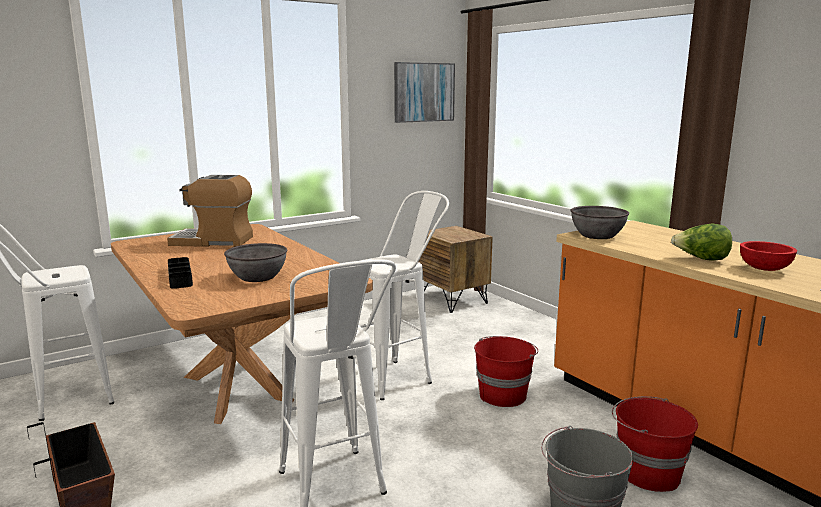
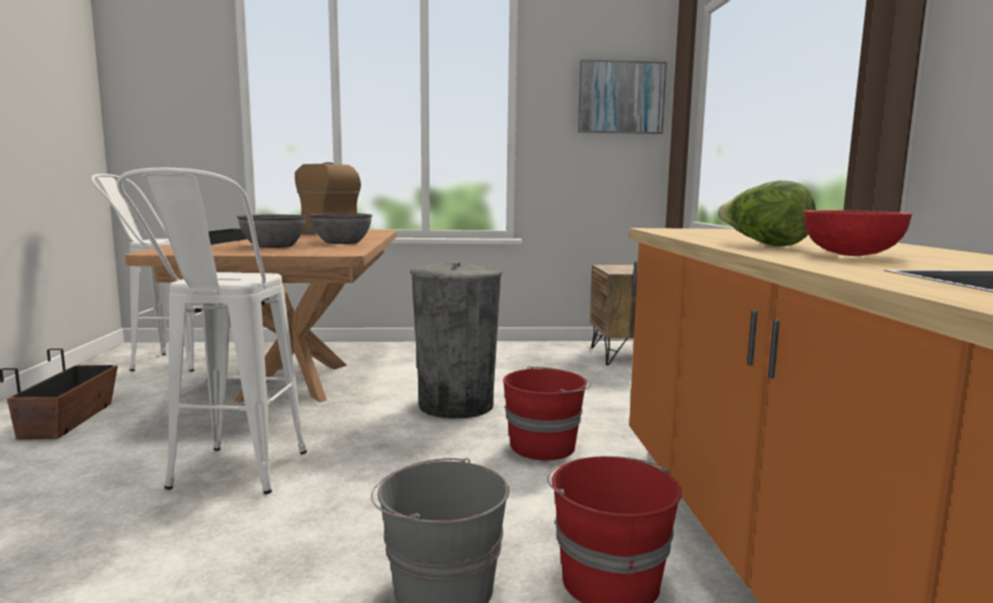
camera: 30 degrees right, 5 degrees down
(400, 376) = (456, 405): white stool -> grey trash can
(597, 236) = (680, 230): grey bowl -> grey bowl (342, 242)

